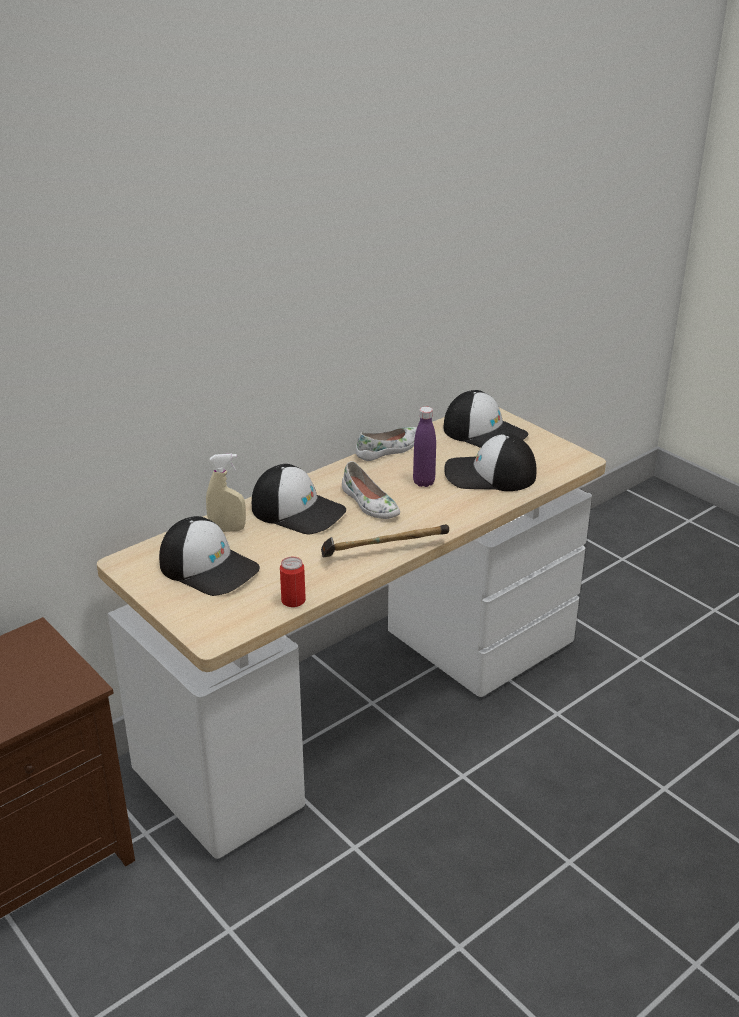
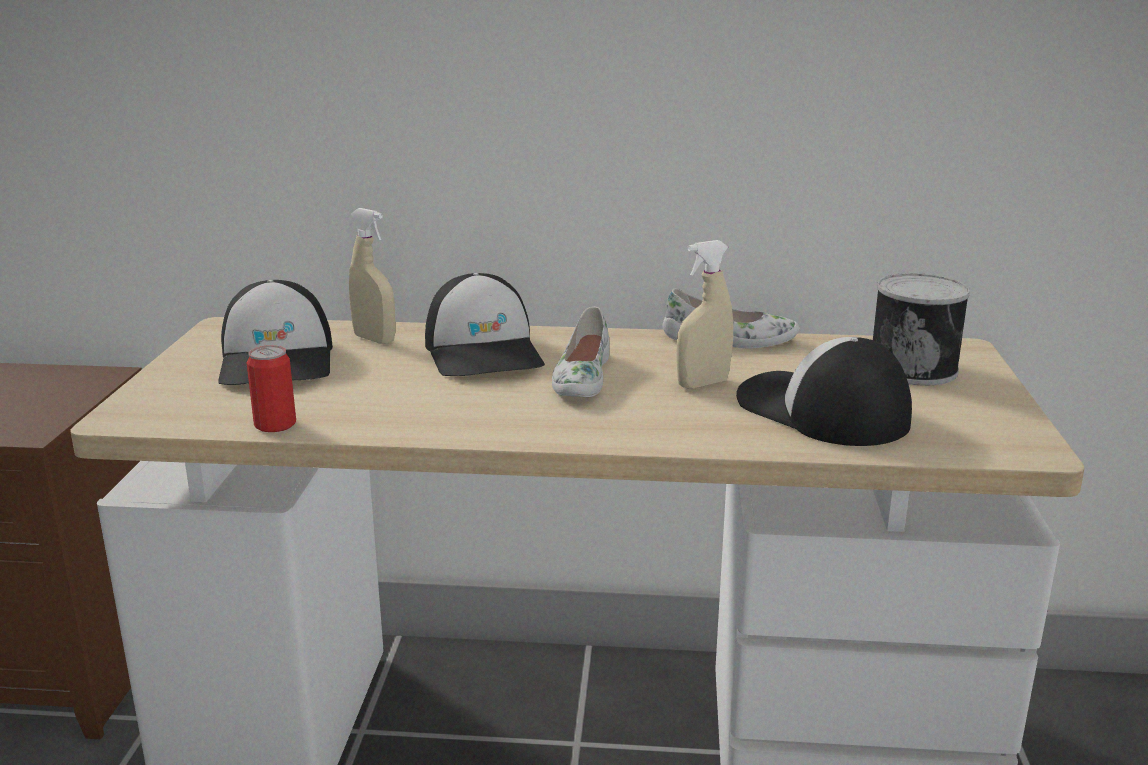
camera: 45 degrees right, 10 degrees down
(381, 552) = (481, 426): hammer -> none
(423, 482) = (702, 384): purple bottle -> beige spray bottle
(485, 432) = (913, 368): cap -> can

